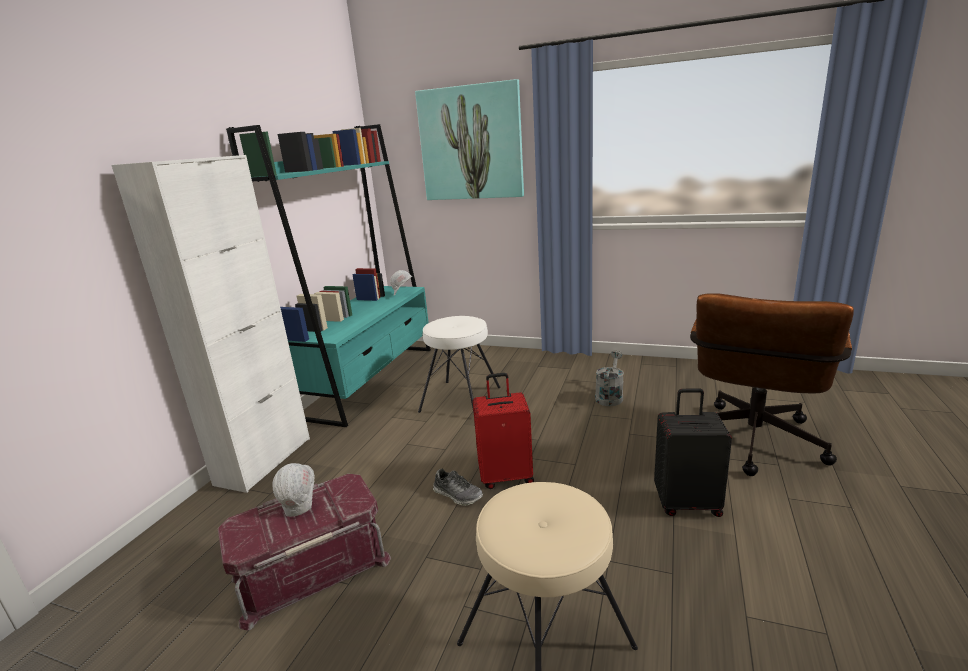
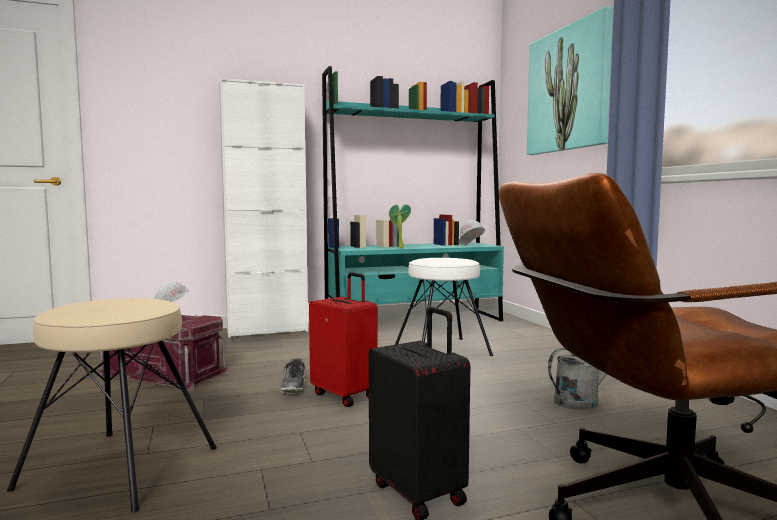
camera: 50 degrees right, 15 degrees down
(364, 319) = (399, 248): none -> potted plant

